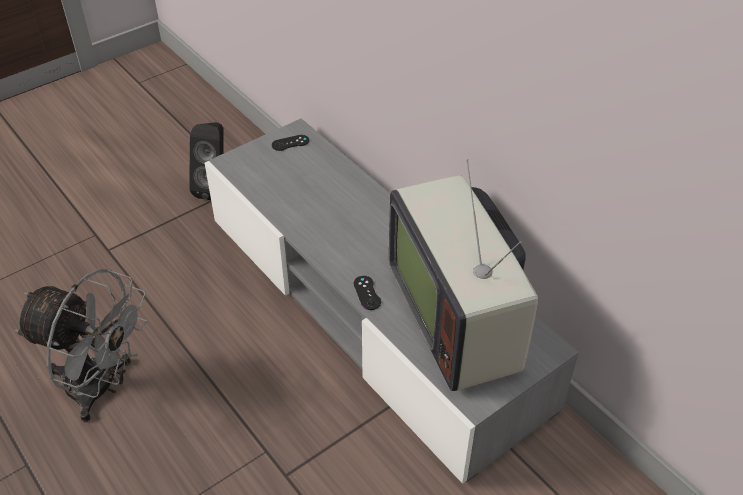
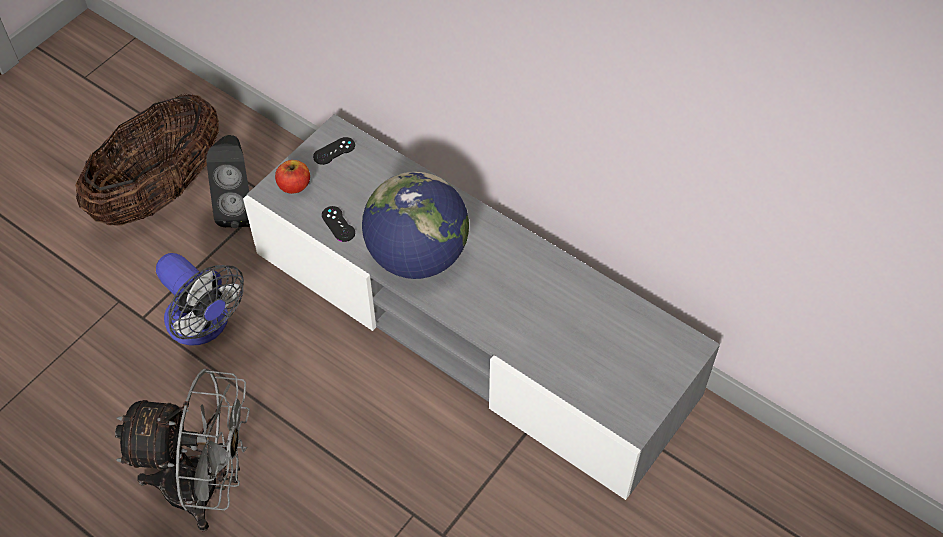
camera: 15 degrees left, 10 degrees up
(153, 265) = (204, 325): none -> fan
(161, 166) = (161, 192): none -> basket
(248, 161) = (294, 185): none -> apple
(328, 229) = (417, 256): none -> globe
(367, 293) = (485, 325): black game controller -> black game controller (338, 224)
(459, 316) = (590, 331): television -> none

